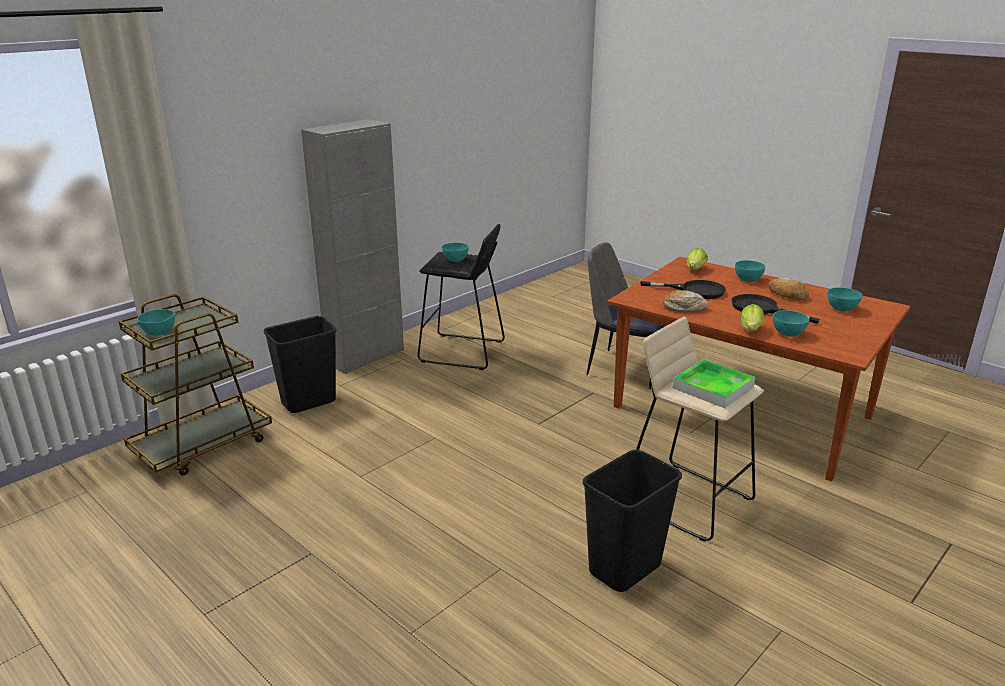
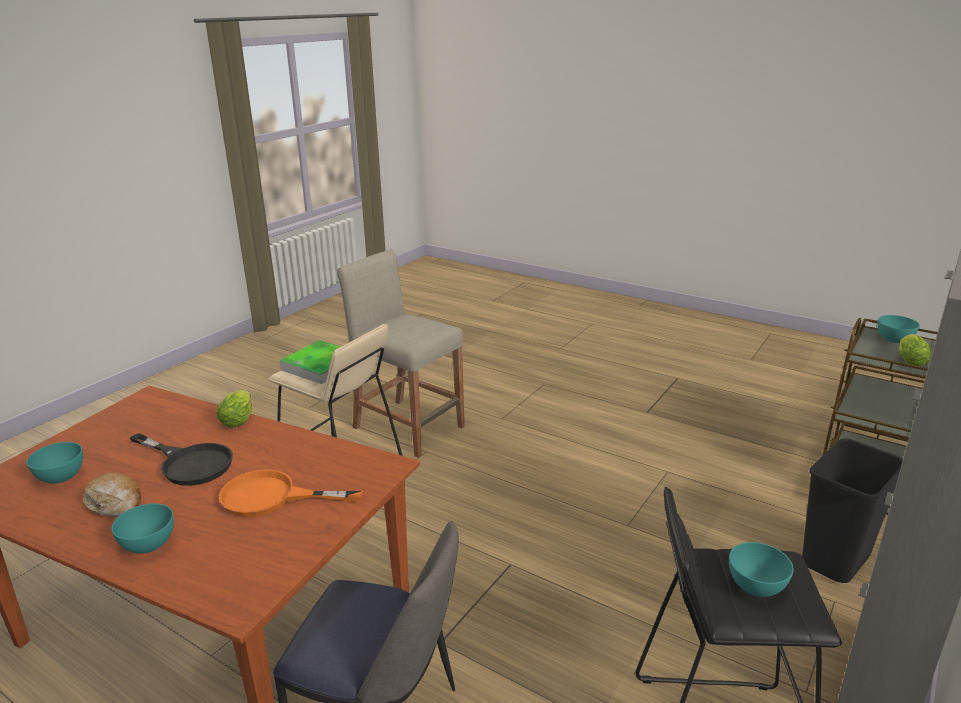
camera: 170 degrees right, 0 degrees up
(625, 570) = (408, 427): black trash can -> beige stool
(684, 307) = (307, 453): bread -> none
(694, 291) = (272, 497): black frying pan -> orange frying pan
(695, 270) = (236, 569): lettuce -> lettuce (909, 360)
(787, 333) = (193, 420): turquoise bowl -> none

